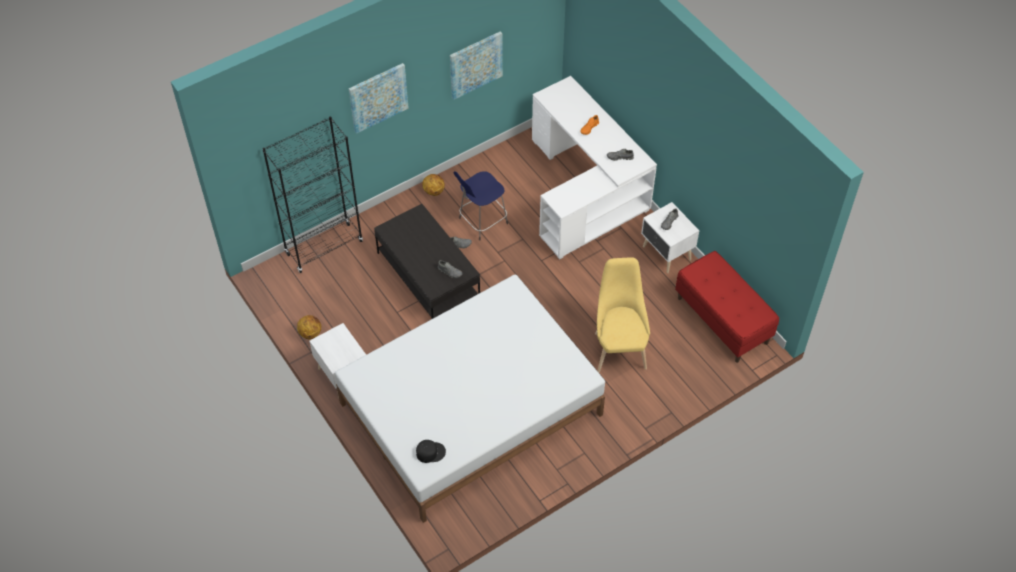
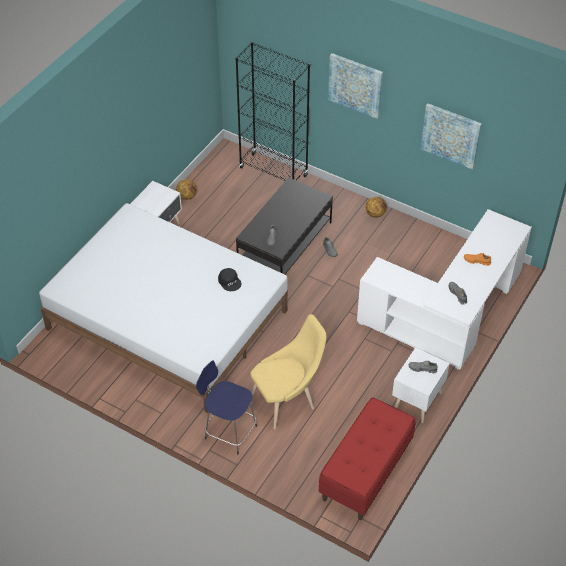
camera: 65 degrees right, 5 degrees down
(430, 452) = (77, 285): black cap -> black cap (230, 281)
(481, 221) = (364, 256): blue stool -> blue stool (229, 431)

